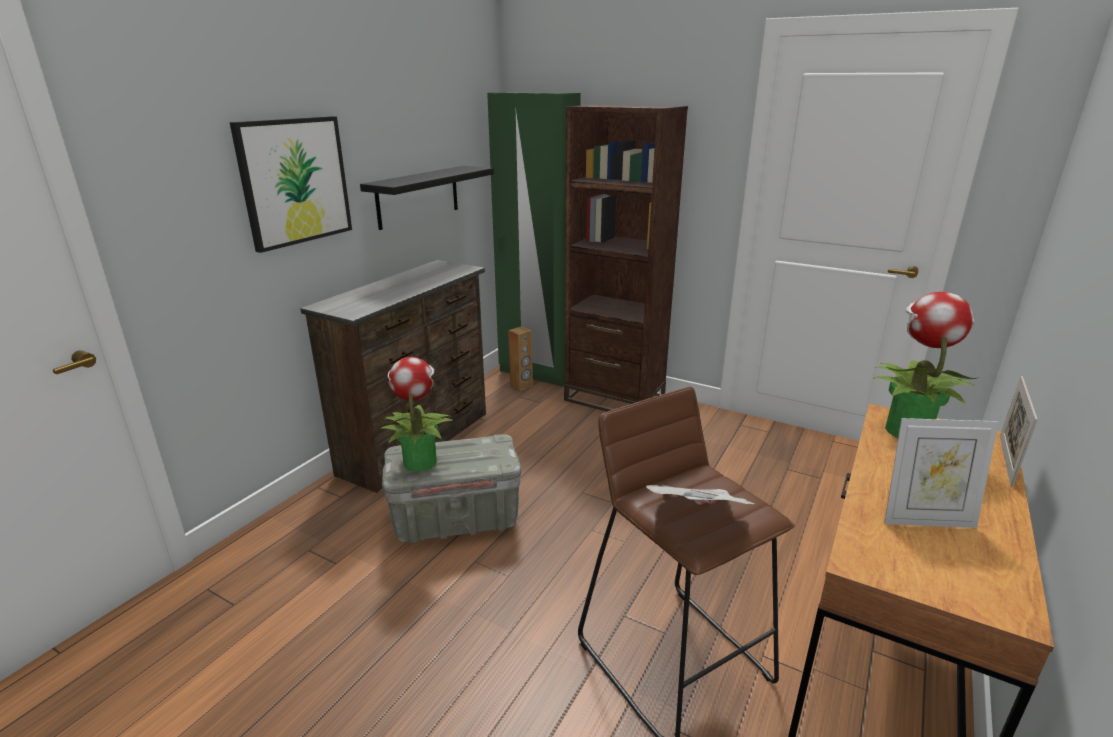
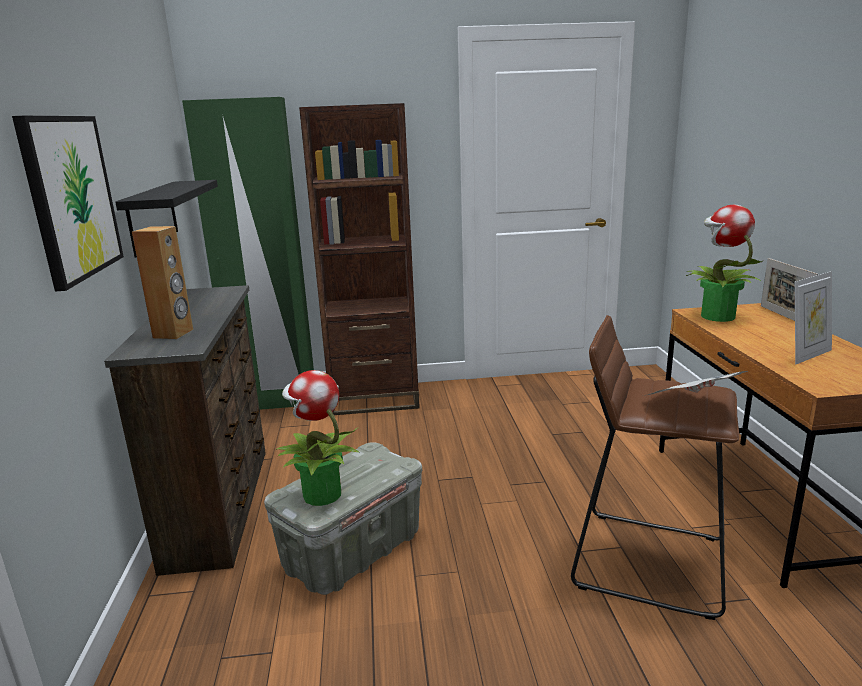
camera: 35 degrees left, 5 degrees down
(521, 386) = (272, 417): brown speaker -> brown speaker (173, 333)

